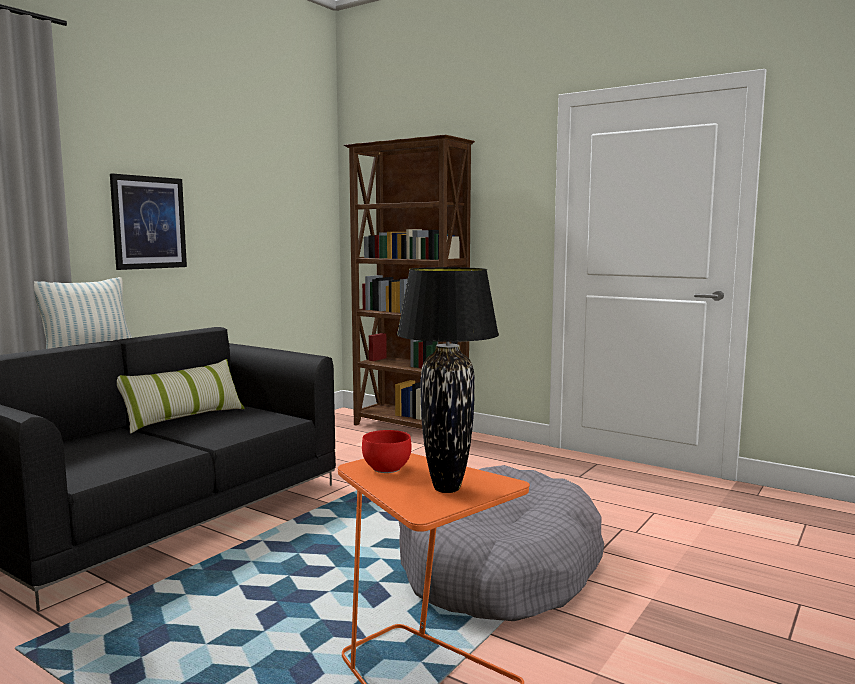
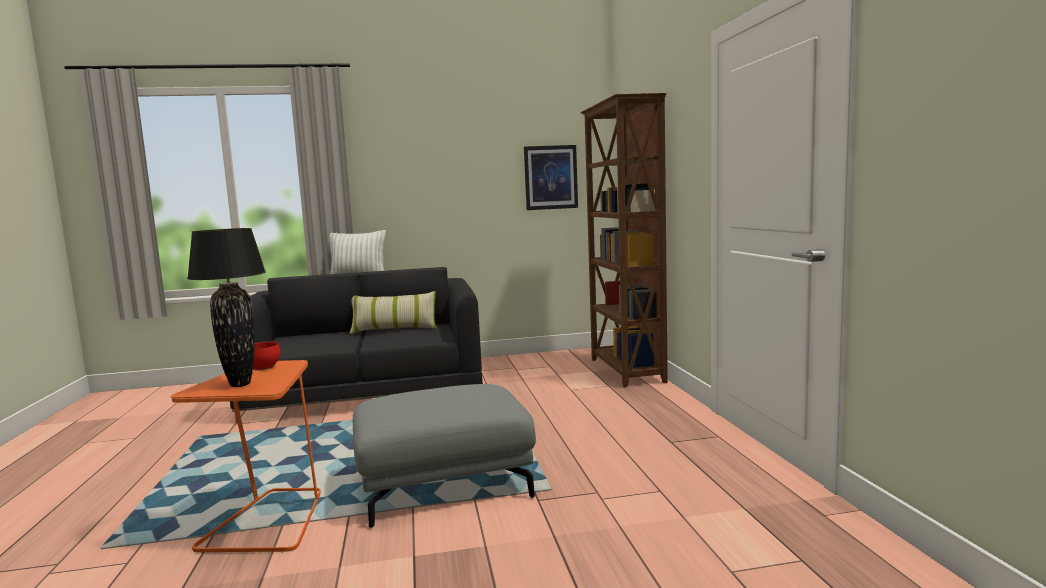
camera: 45 degrees right, 0 degrees up
(149, 222) = (420, 190): picture -> picture (550, 177)
(500, 568) = (445, 483): grey dog bed -> grey ottoman

